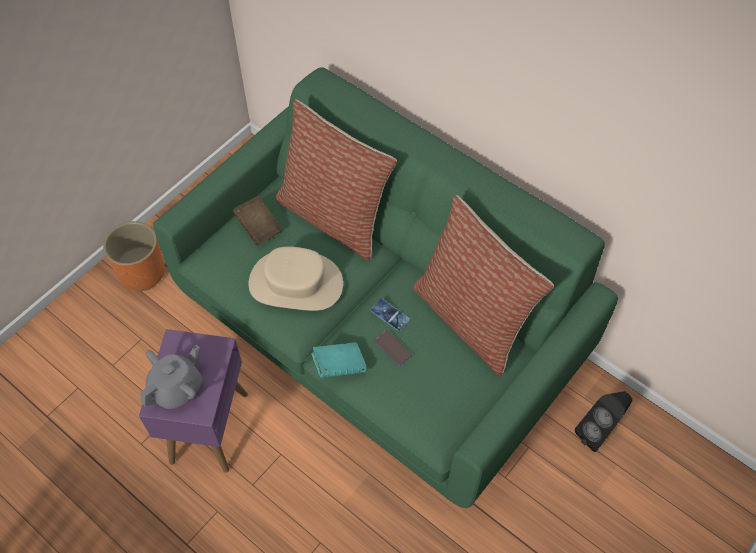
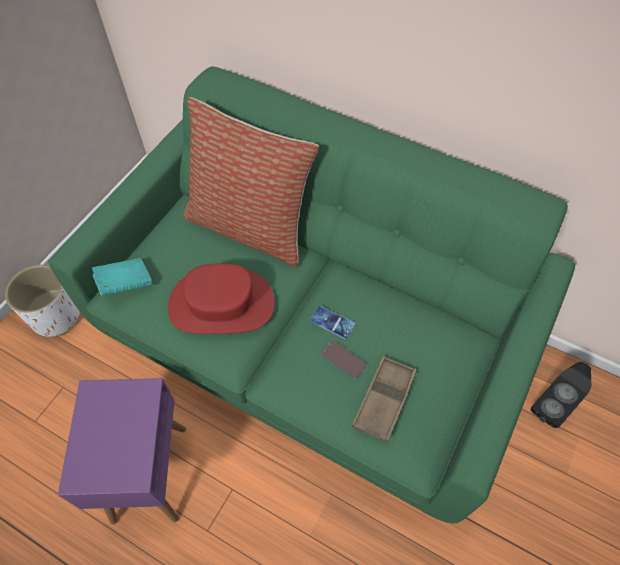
camera: 10 degrees left, 0 degrees up
(142, 272) = (56, 316): orange planter -> white planter
(177, 388) = (101, 451): grey teapot -> none
(258, 227) = (170, 249): brown book -> none
(296, 283) = (221, 303): beige hat -> red hat
(339, 366) = (288, 390): turquoise book -> turquoise book (125, 284)
(420, 387) = (384, 400): none -> brown tray
(471, 318) = (420, 312): pillow -> none

